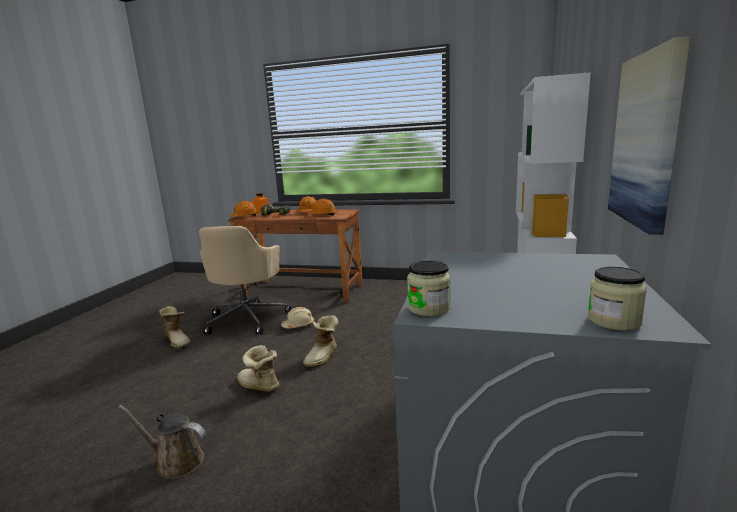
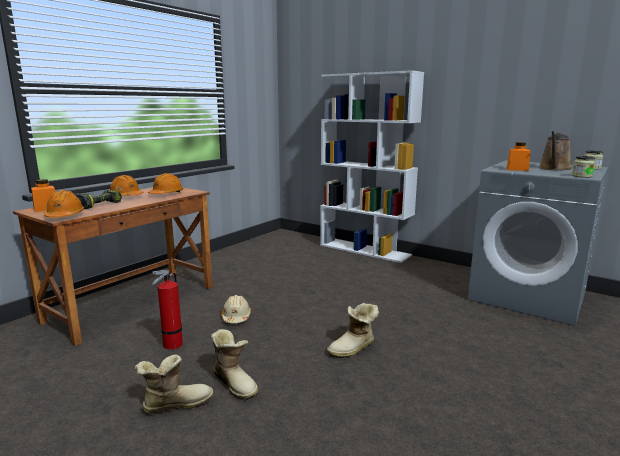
camera: 70 degrees left, 0 degrees up
(176, 461) = (458, 395): brown watering can -> brown watering can (554, 169)
(247, 319) = (171, 345): beige office chair -> fire extinguisher
(323, 357) = (322, 314): boot -> boot (235, 383)
(468, 266) = (517, 169): none -> orange jar
(647, 140) = (522, 108): picture -> none

